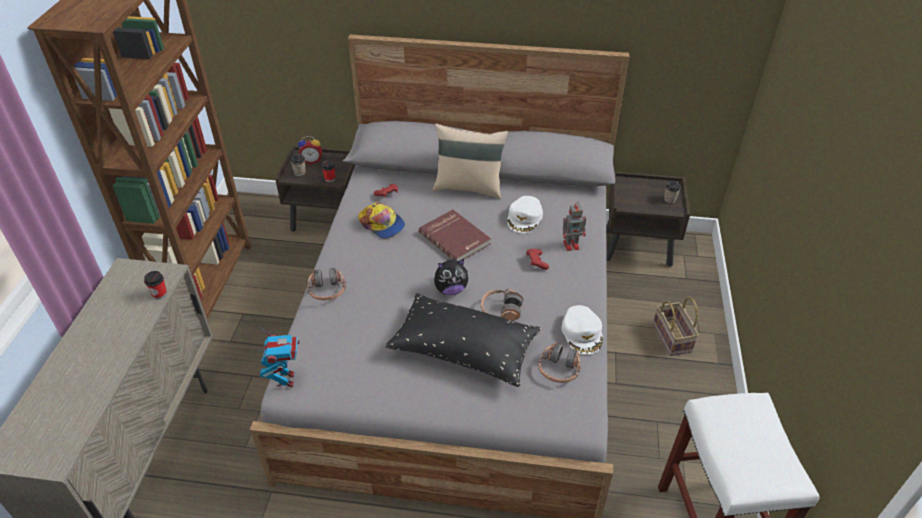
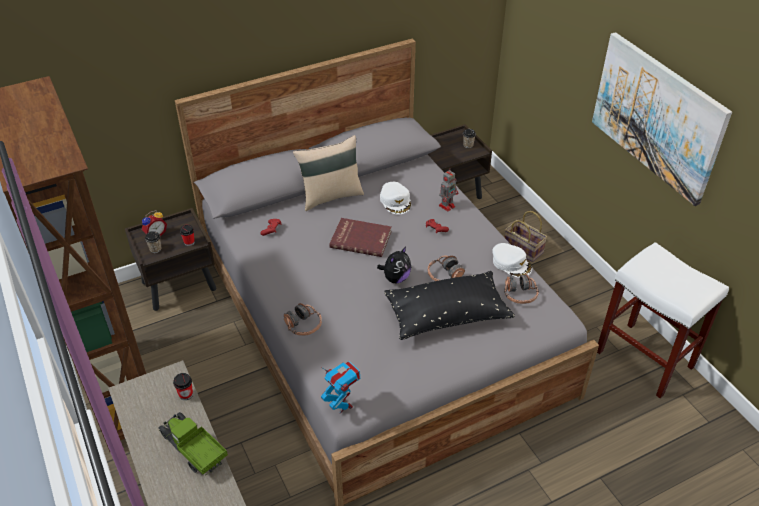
camera: 35 degrees left, 0 degrees up
(116, 343) = (193, 450): none -> toy truck
(382, 224) = (293, 255): cap -> none
(829, 232) = (657, 116): none -> picture

